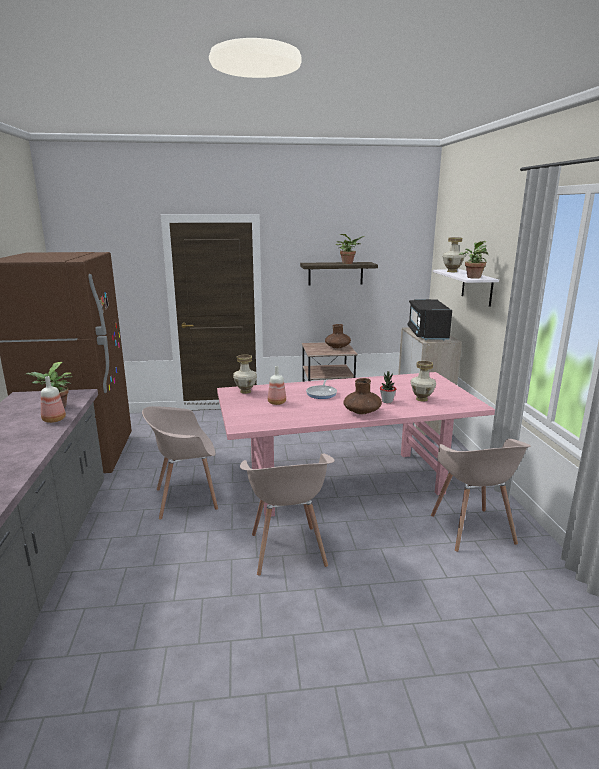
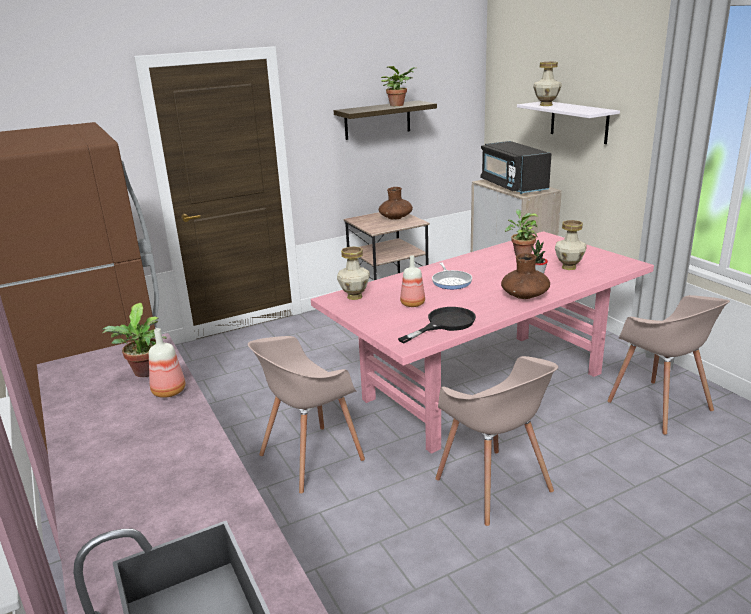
camera: 20 degrees left, 5 degrees up
(281, 419) = (444, 324): none -> black frying pan
(472, 277) = (587, 110): potted plant -> potted plant (521, 254)

